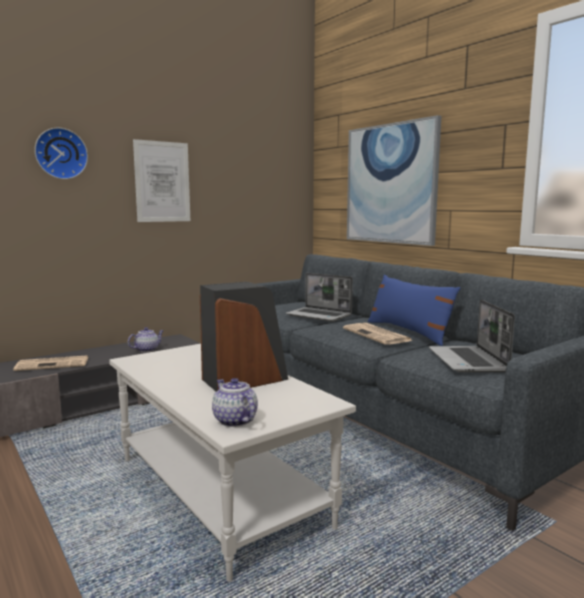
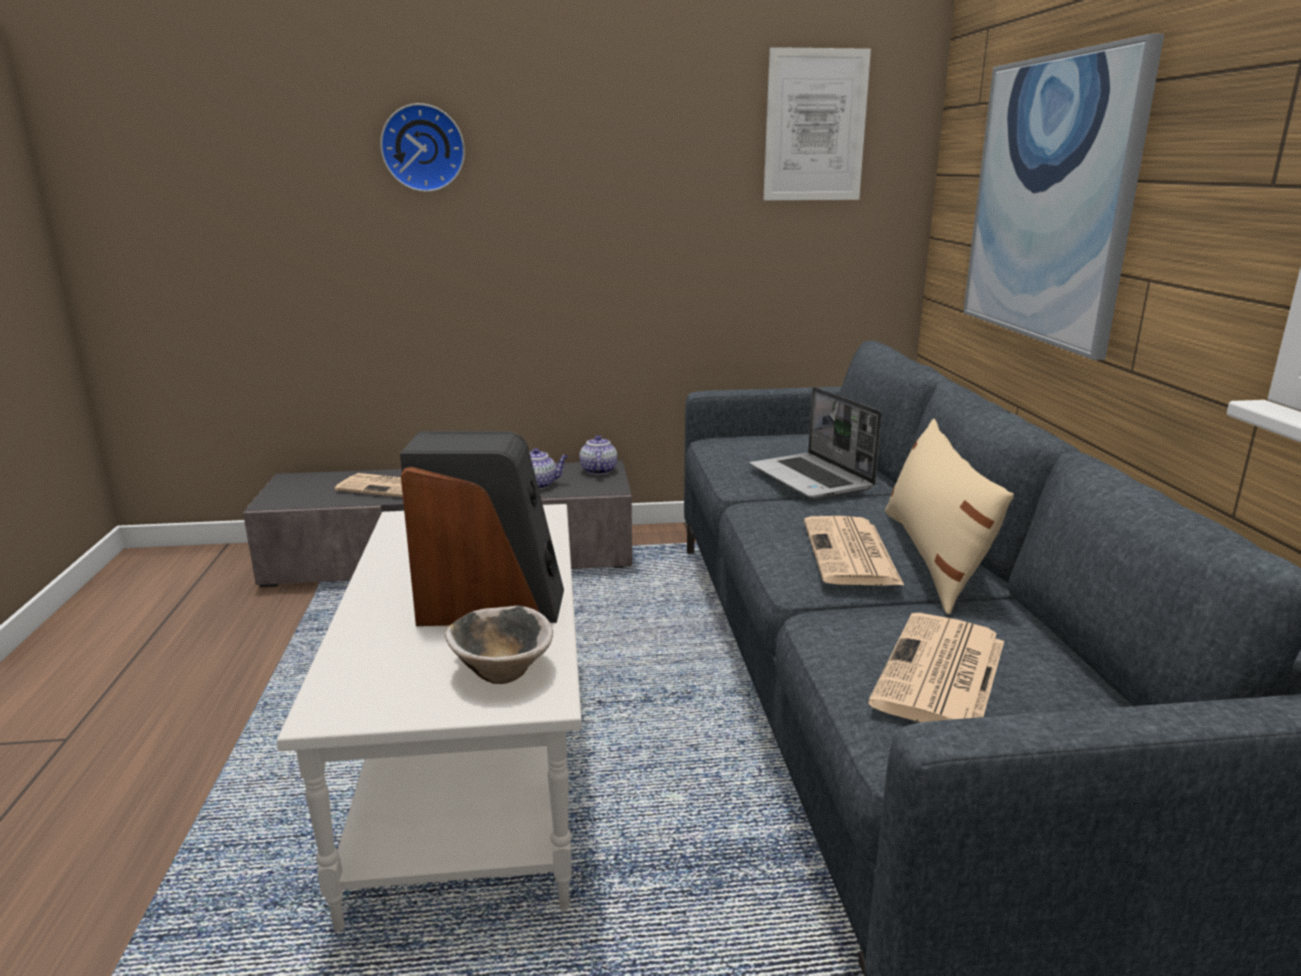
camera: 30 degrees right, 10 degrees up
(162, 182) = (599, 190): picture -> picture (815, 126)
(234, 420) = (359, 690): teapot -> teapot (598, 470)
(293, 399) = (502, 671): none -> bowl
(409, 332) = (933, 557): blue pillow -> beige pillow
(468, 361) = (941, 674): laptop -> newspaper

